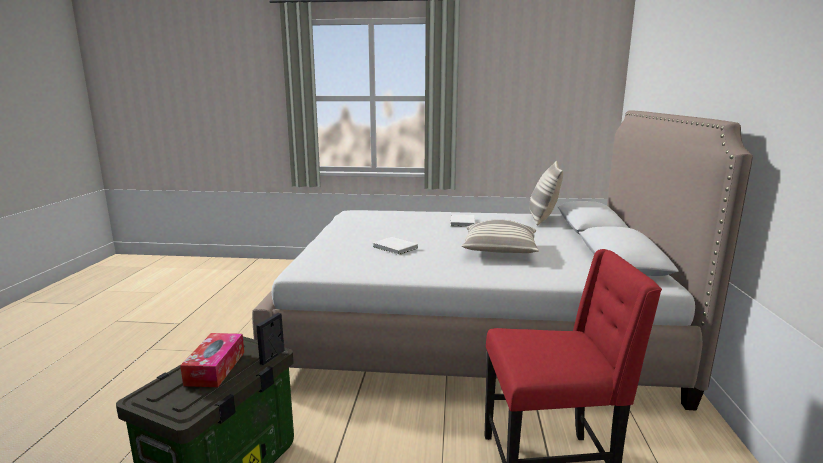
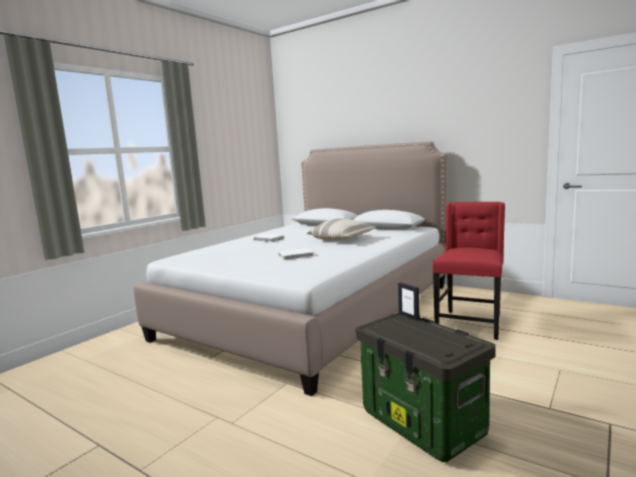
camera: 60 degrees left, 5 degrees down
(215, 368) = (416, 332): tissue box -> none
(542, 219) = (294, 227): pillow -> none

